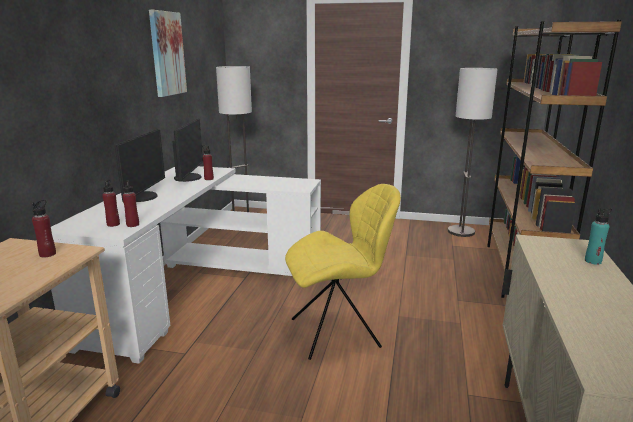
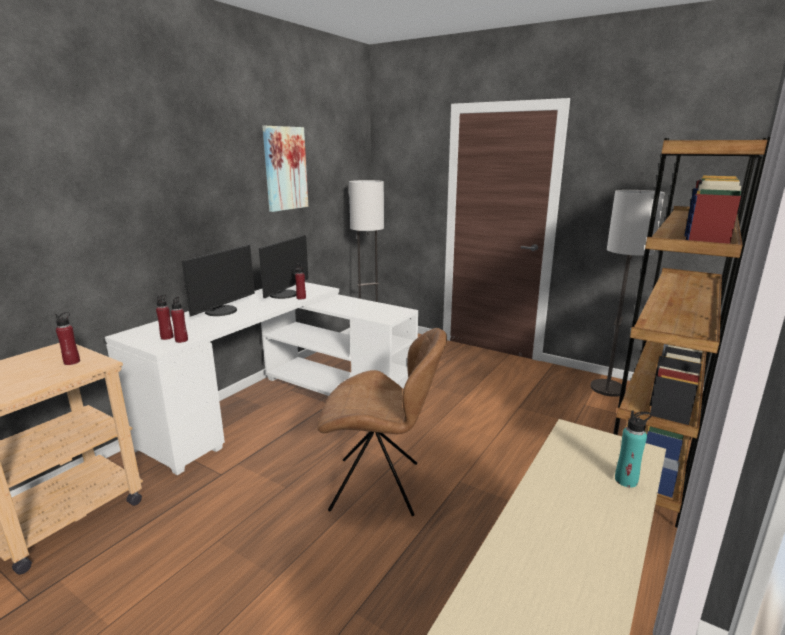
camera: 20 degrees right, 0 degrees up
(338, 332) = (380, 486): yellow chair -> brown chair

